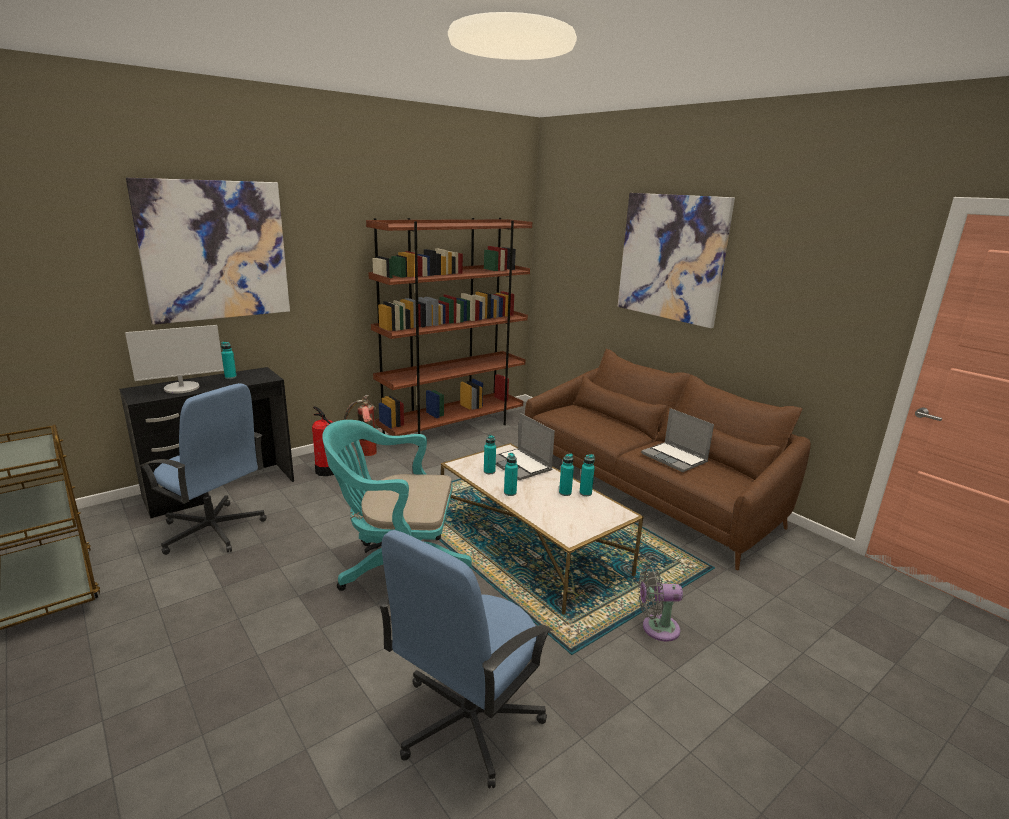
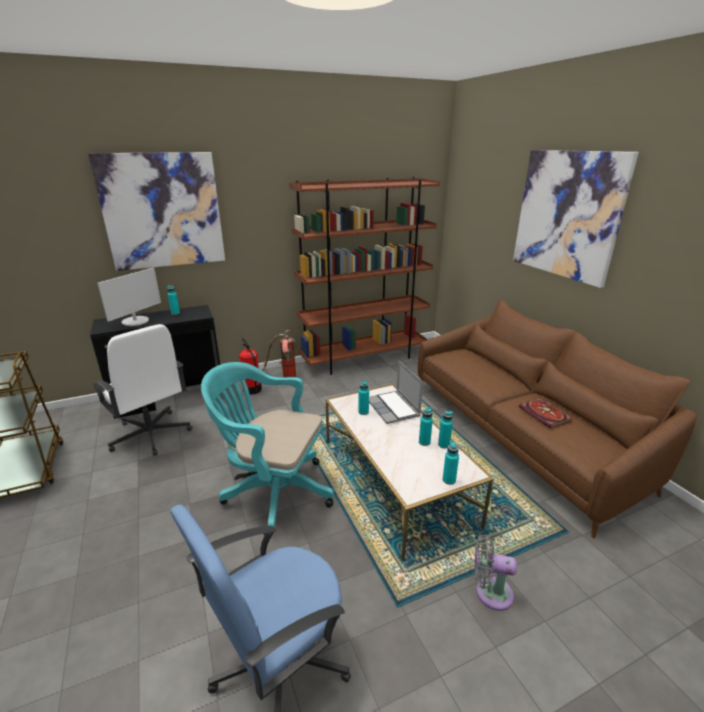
camera: 15 degrees right, 5 degrees up
(182, 388) = (136, 321): monitor -> monitor turned 45 degrees counterclockwise
(212, 531) = (151, 435): blue office chair -> white office chair
(510, 493) = (373, 436): turquoise bottle -> turquoise bottle (449, 480)
(675, 458) = (546, 415): laptop -> book

